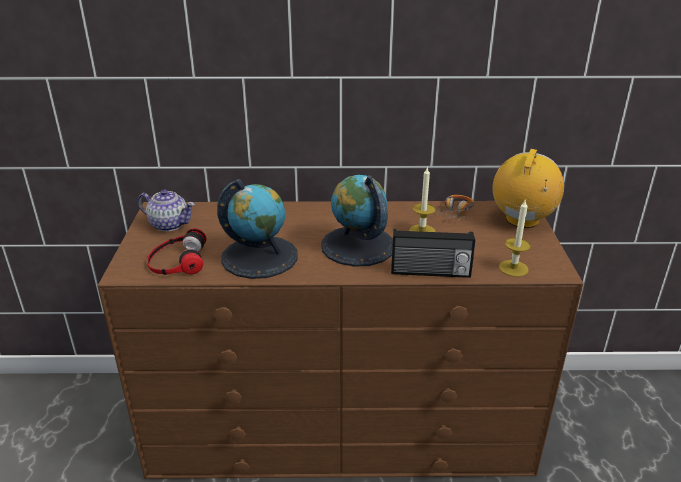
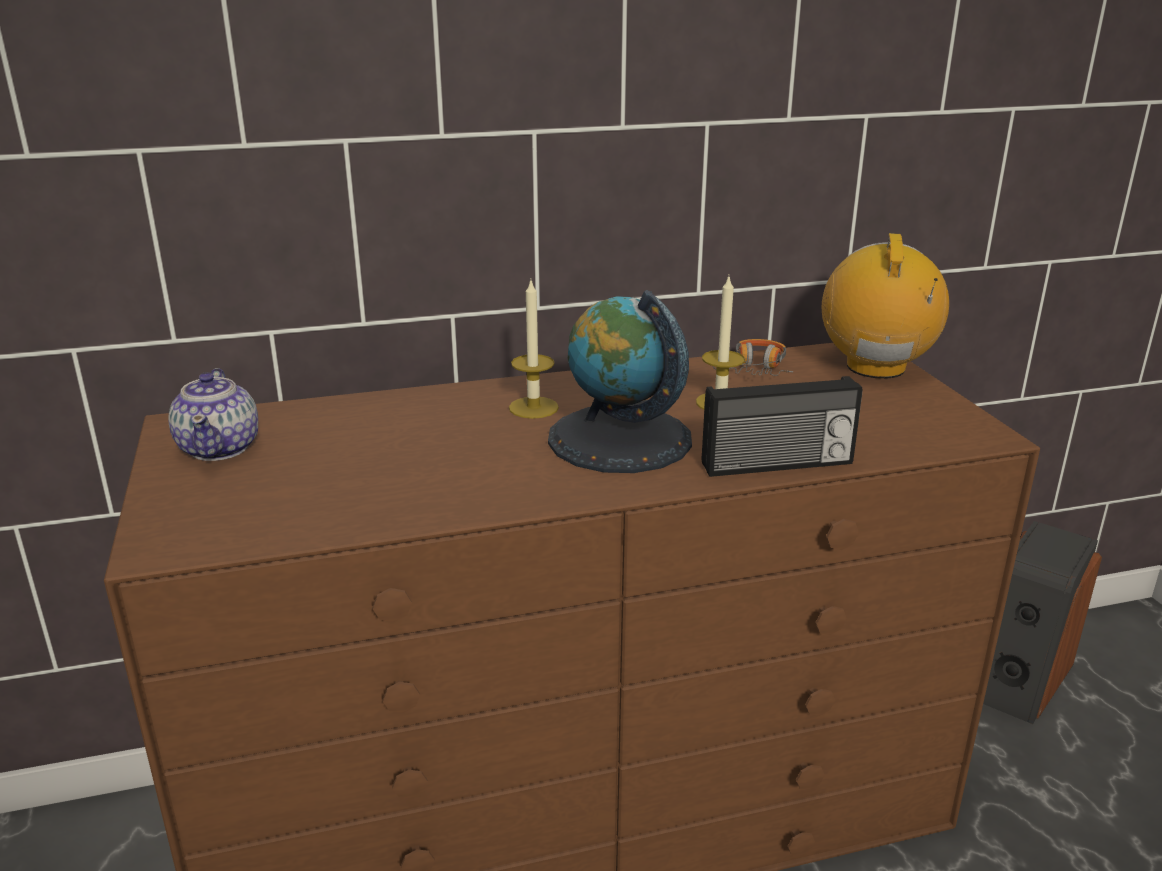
camera: 15 degrees left, 5 degrees down
(169, 224) = (220, 448): teapot -> teapot turned 75 degrees clockwise
(177, 261) = (268, 509): headphones -> none
(260, 256) = (439, 480): globe -> none
(513, 268) = (913, 440): candle -> candle (533, 407)
(613, 403) = (1020, 679): none -> speaker

